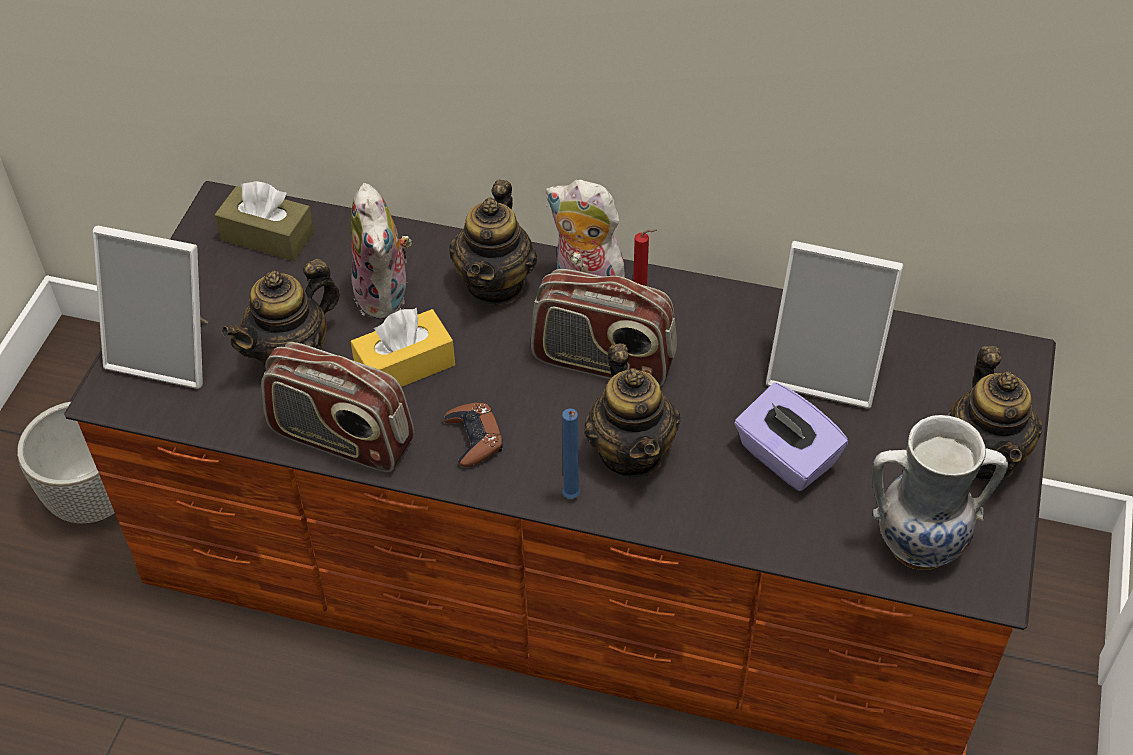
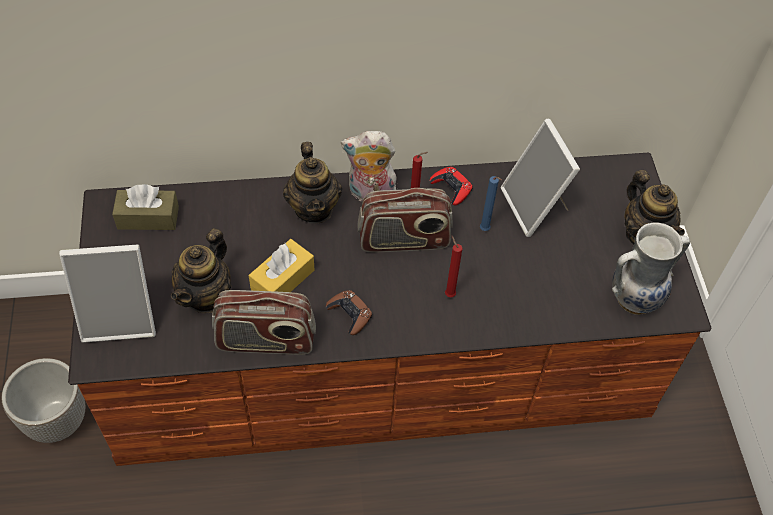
camera: 25 degrees left, 5 degrees up
(386, 296) = (248, 236): plush toy -> none
(571, 498) = (427, 334): blue candle -> blue candle (485, 230)
(632, 452) = (448, 293): teapot -> red candle
(710, 309) = (451, 188): none -> red game controller
(785, 458) = (538, 269): purple tissue box -> none
(826, 369) = (535, 207): picture frame -> picture frame turned 75 degrees clockwise

